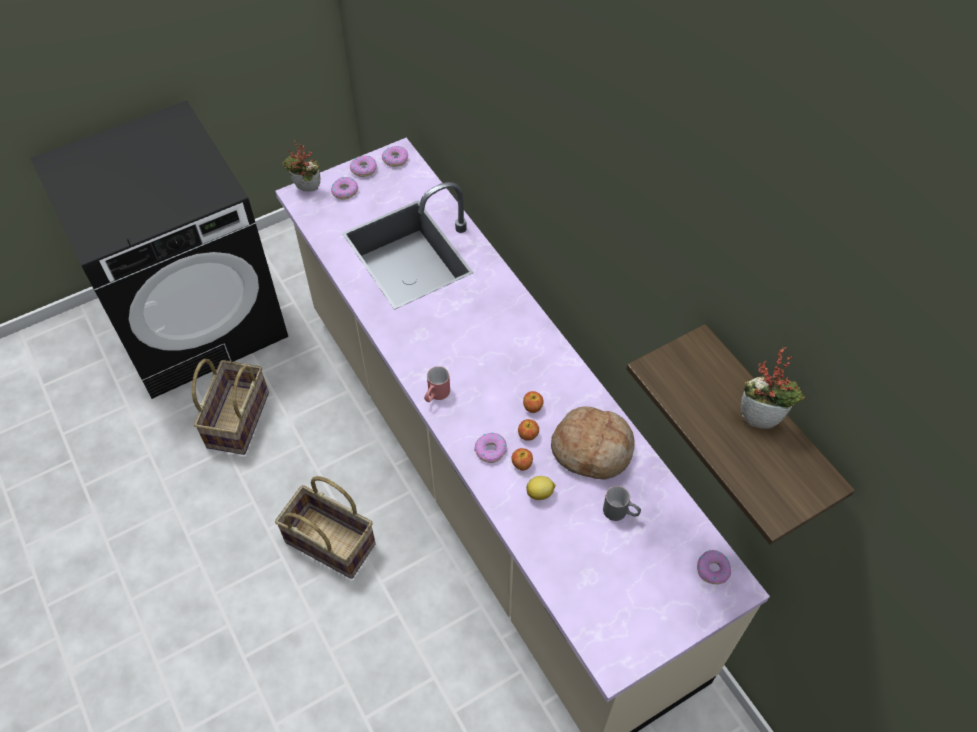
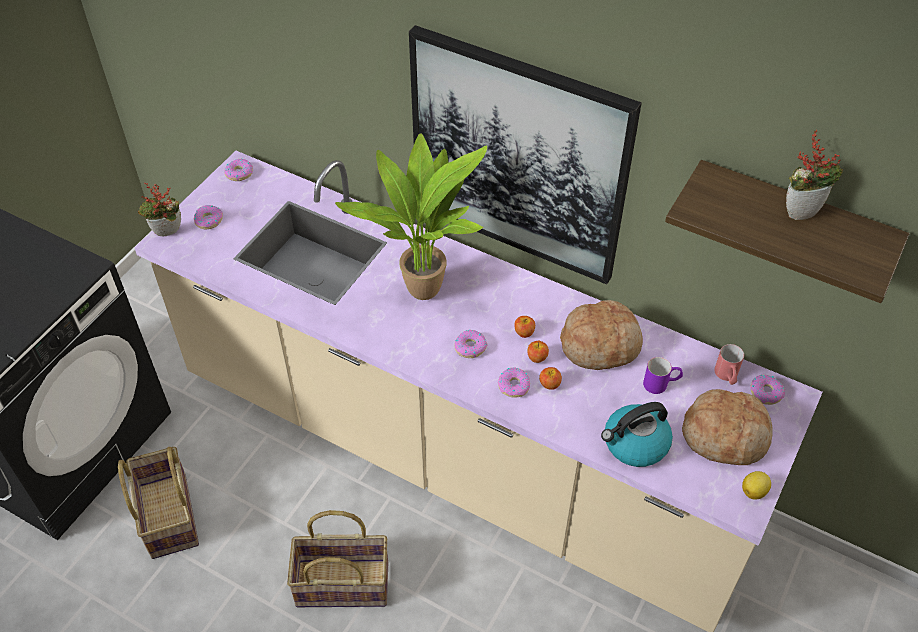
camera: 30 degrees left, 5 degrees down
(363, 169) = (213, 193): donut -> donut (470, 347)
(436, 395) = (430, 362): red mug -> red mug (727, 376)
(477, 325) = (424, 286): none -> potted plant
(540, 493) = (583, 401): lemon -> lemon (754, 491)
(557, 554) = (634, 444): none -> kettle
(581, 247) = (518, 157): none -> picture
(620, 512) = (661, 384): grey mug -> purple mug
(645, 588) = (725, 435): none -> bread

